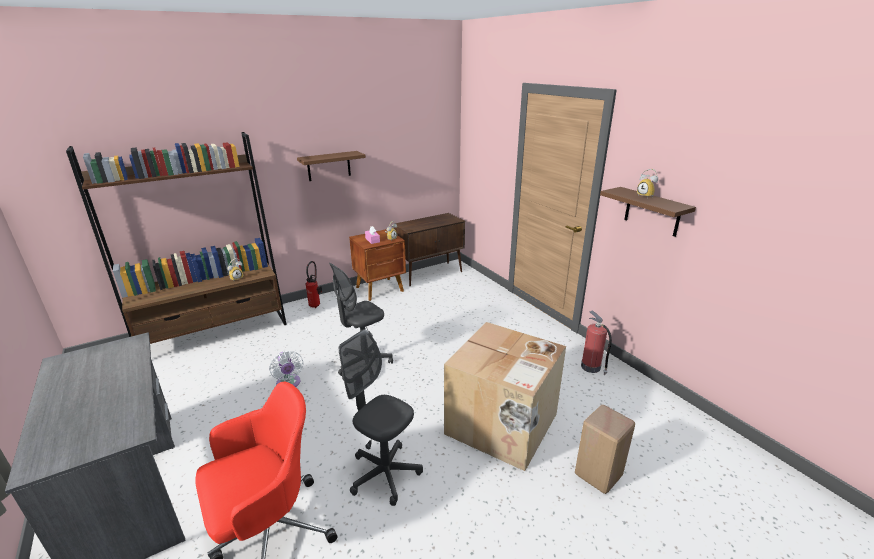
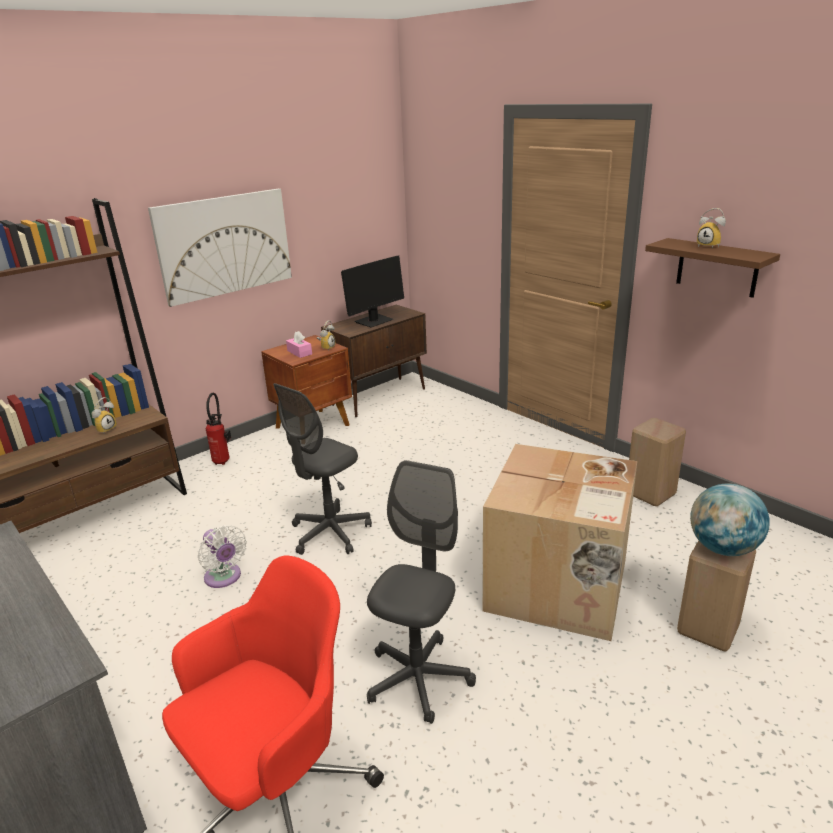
camera: 10 degrees left, 0 degrees up
(329, 166) = (224, 245): brown shelf -> picture
(384, 474) = (418, 679): grey office chair -> grey office chair turned 90 degrees clockwise
(428, 223) = (374, 321): none -> monitor
(591, 367) = (649, 494): fire extinguisher -> beige stool
(609, 419) = (722, 548): none -> globe

